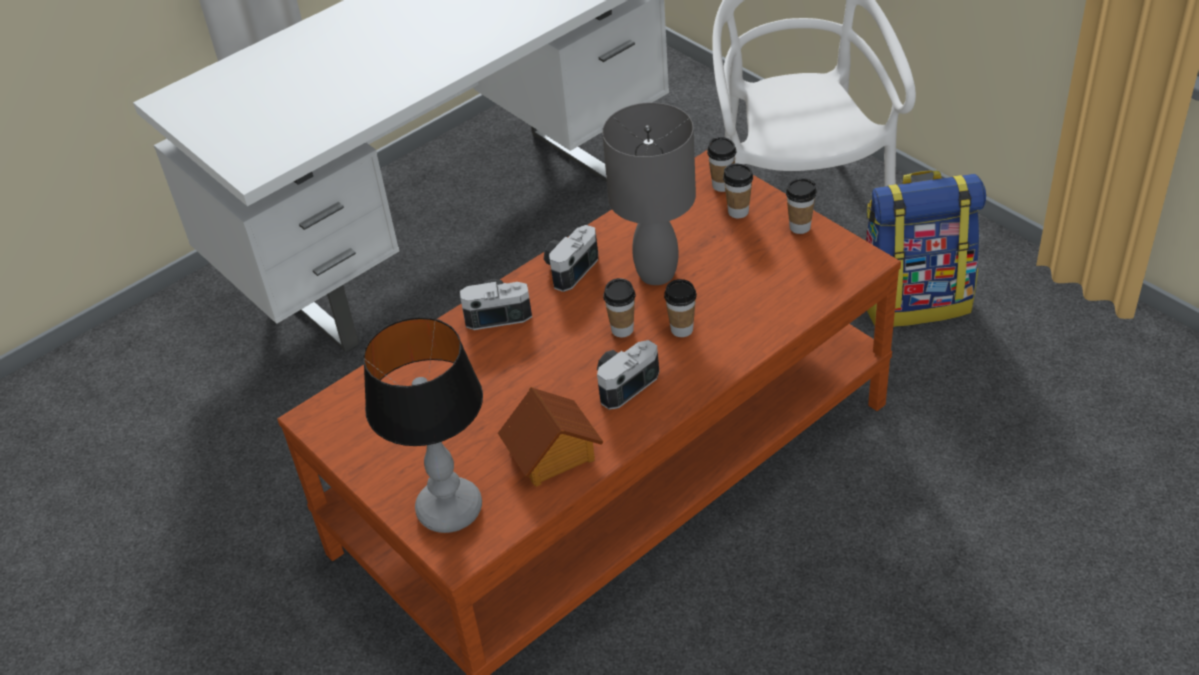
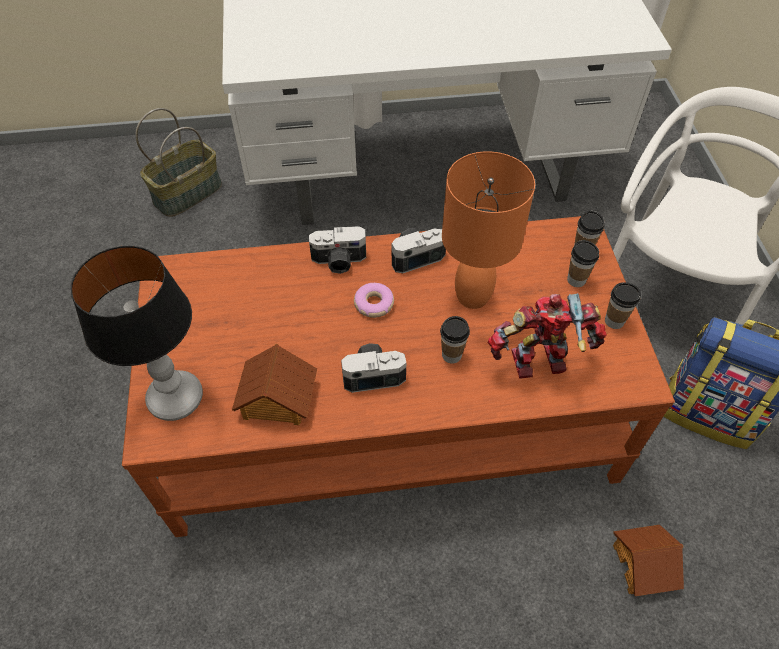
camera: 30 degrees right, 10 degrees up
(164, 393) = (187, 193): none -> basket
(497, 312) = (339, 261): camera -> camera turned 150 degrees clockwise
(568, 328) = (373, 304): none -> donut
(622, 329) = (409, 328): cup -> none
(655, 274) = (471, 296): grey table lamp -> orange table lamp
(766, 295) = (539, 365): none -> toy robot
(959, 458) = (644, 565): none -> toy house

